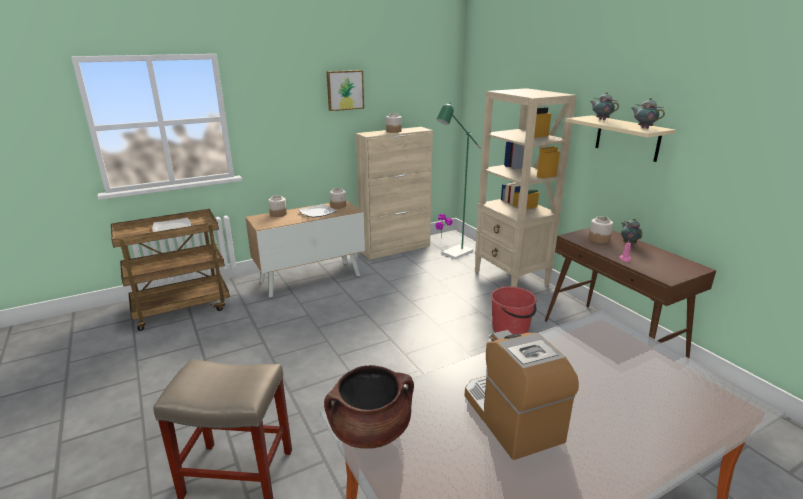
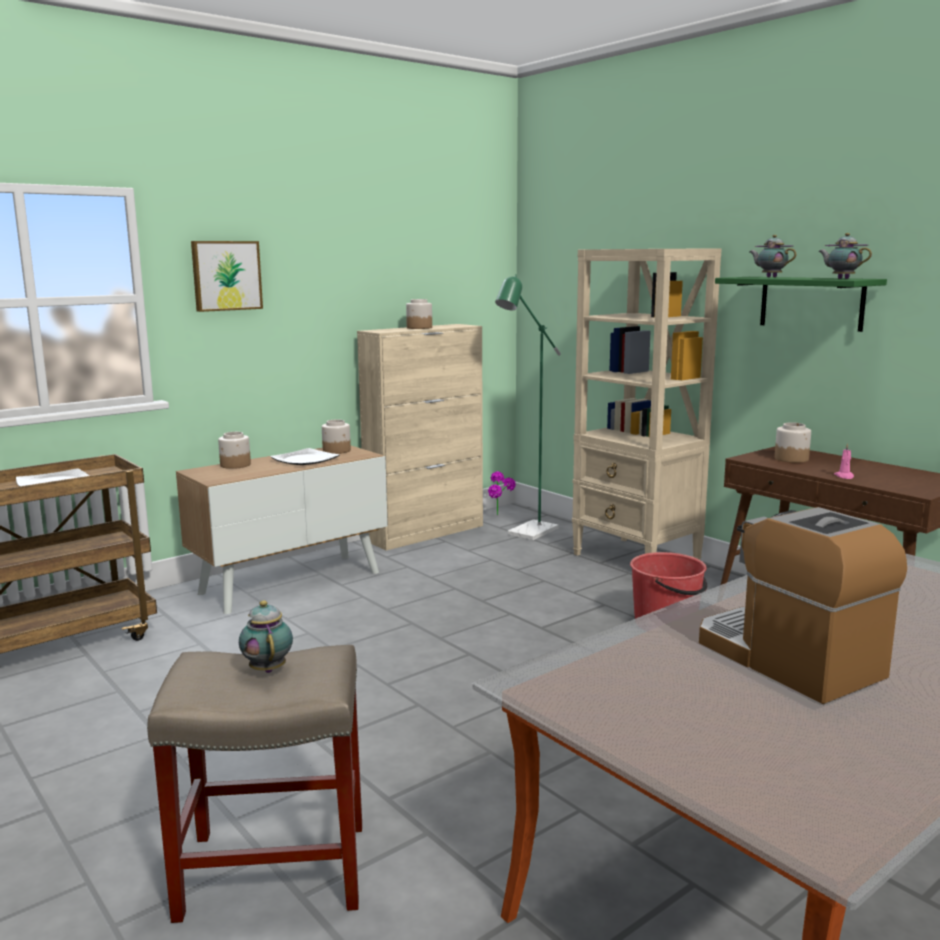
camera: 10 degrees left, 10 degrees down
(345, 90) = (338, 259): picture -> picture (226, 275)
(370, 430) = (574, 695): brown cooking pot -> none
(627, 138) = (811, 303): beige shelf -> green shelf
(628, 243) = (837, 461): teapot -> teapot (268, 668)

